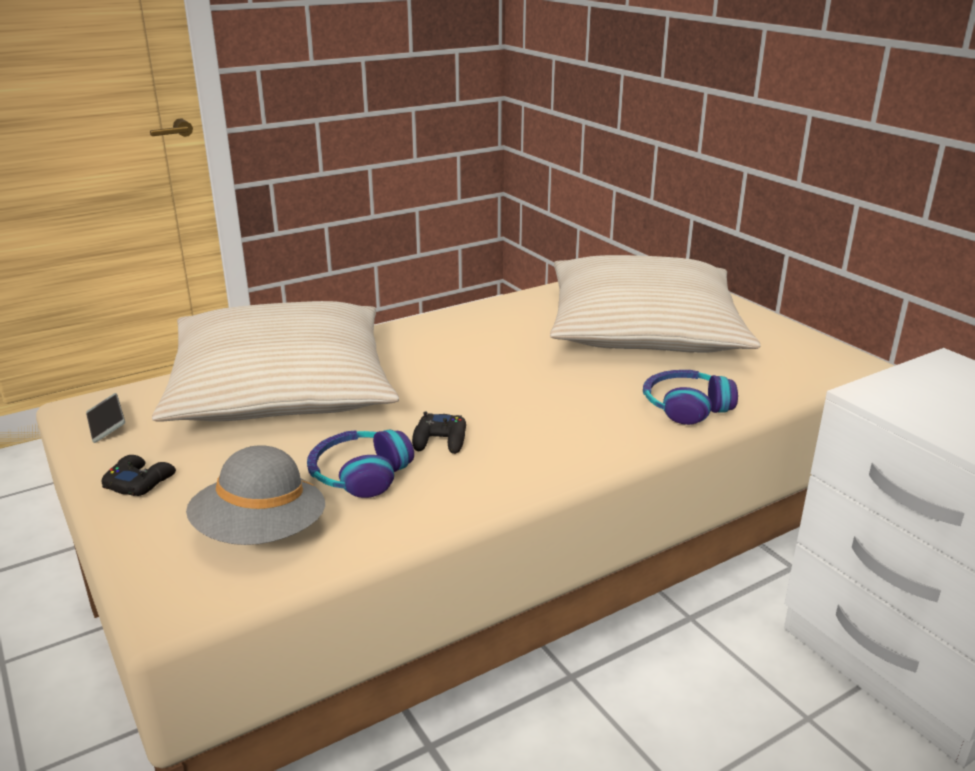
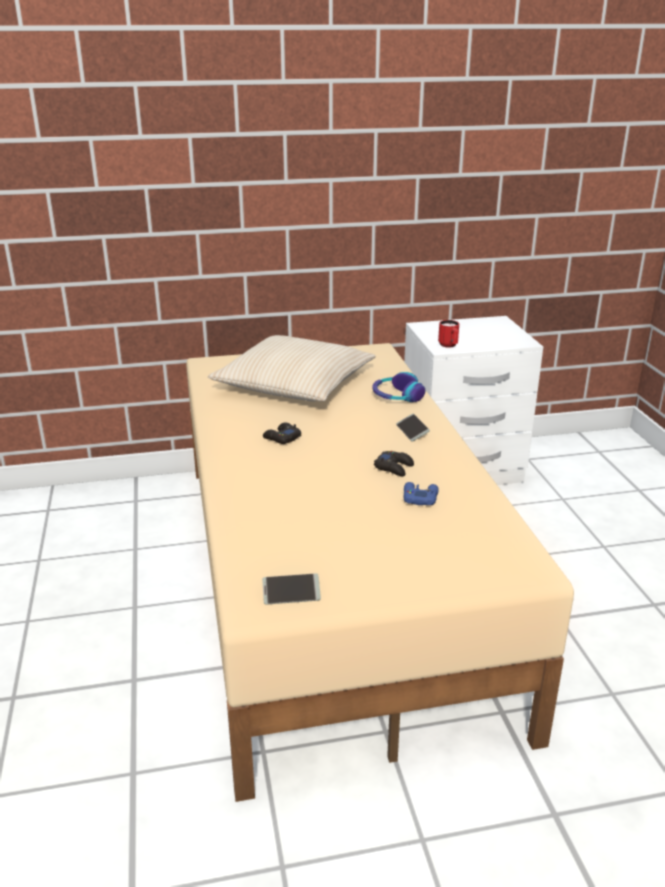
camera: 70 degrees left, 0 degrees up
(139, 482) = (389, 579): black game controller -> black game controller (282, 438)
(261, 533) = (471, 536): grey hat -> none
(282, 387) = (283, 513): beige pillow -> none
(359, 474) = (419, 498): headphones -> blue game controller
(570, 437) = (412, 431): none -> phone
(890, 398) = (449, 346): none -> red mug

